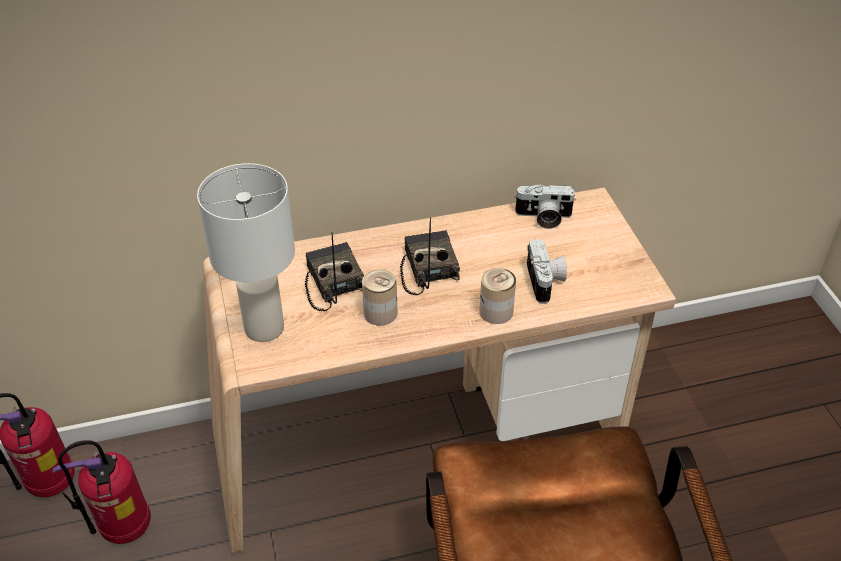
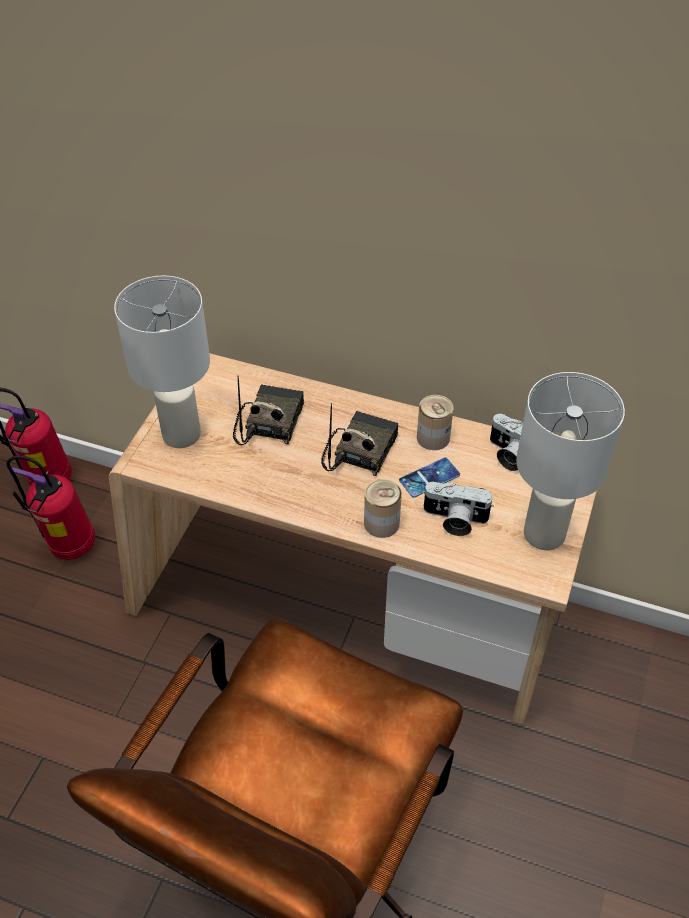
camera: 35 degrees right, 5 degrees up
(380, 313) = (282, 471): can -> can (433, 437)
(499, 262) = (429, 478): none -> phone
(546, 282) = (454, 520): camera -> camera turned 75 degrees clockwise
(616, 260) = (543, 534): none -> white table lamp

